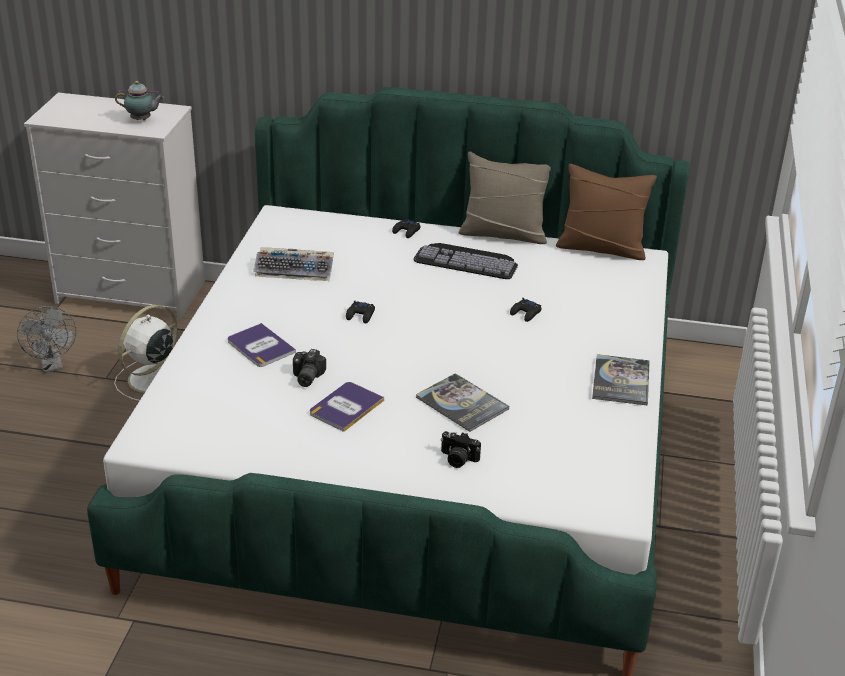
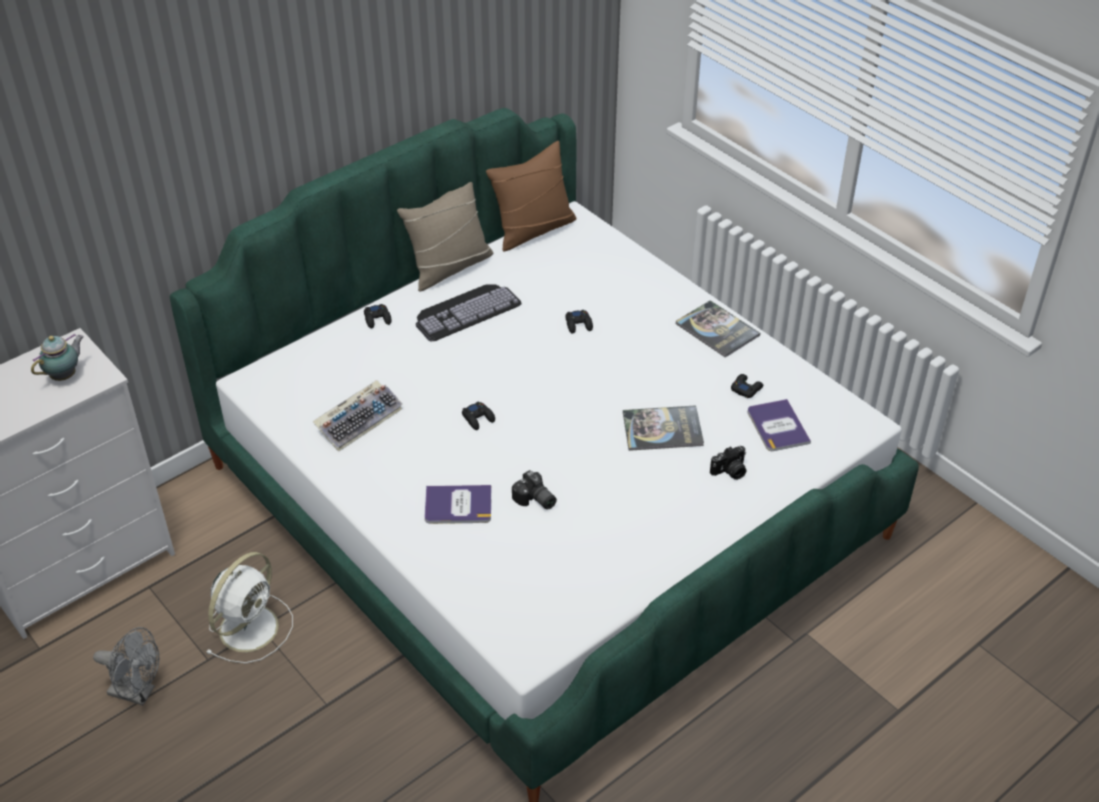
camera: 50 degrees left, 10 degrees up
(151, 380) = (250, 626): white fan -> white fan turned 135 degrees counterclockwise
(346, 407) = (601, 498): book -> book (777, 426)
(570, 426) = (746, 388): none -> black game controller

